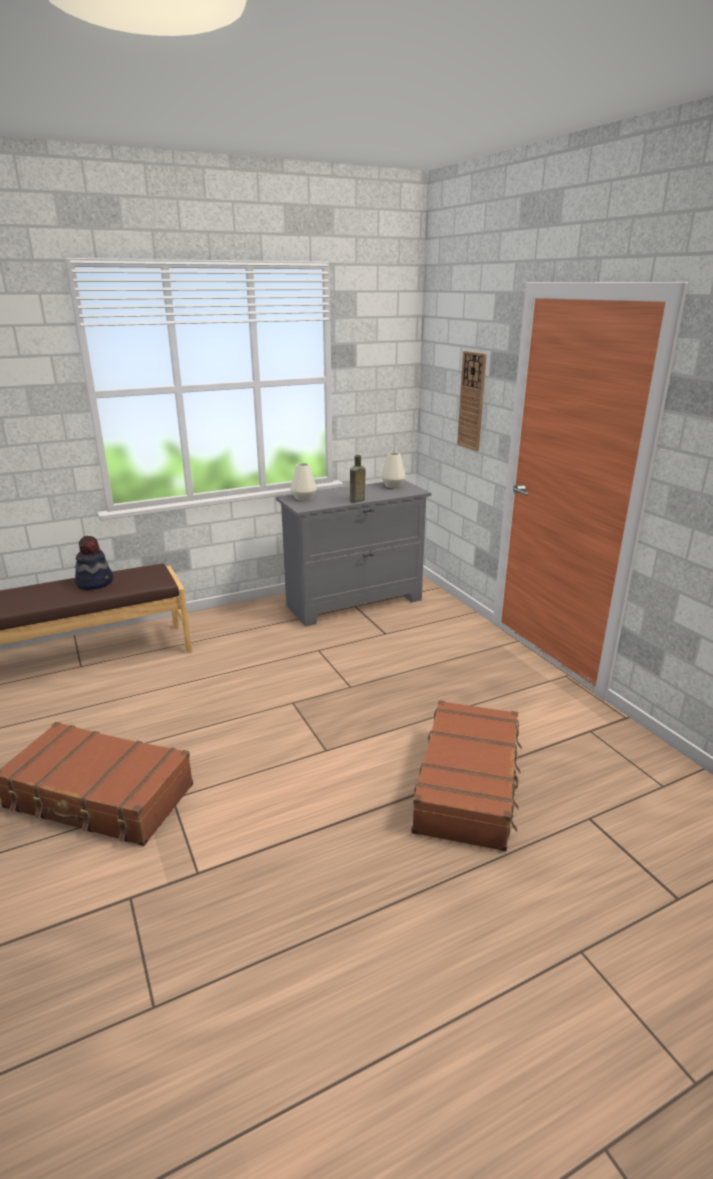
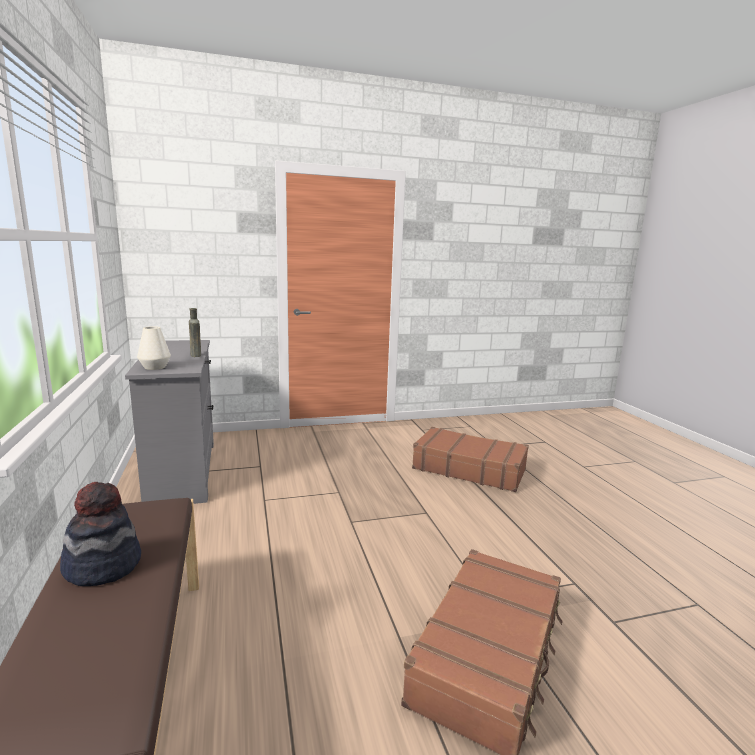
camera: 80 degrees left, 10 degrees down
(393, 485) = (169, 344): white vase -> none
(472, 401) = (220, 255): wall clock -> none

